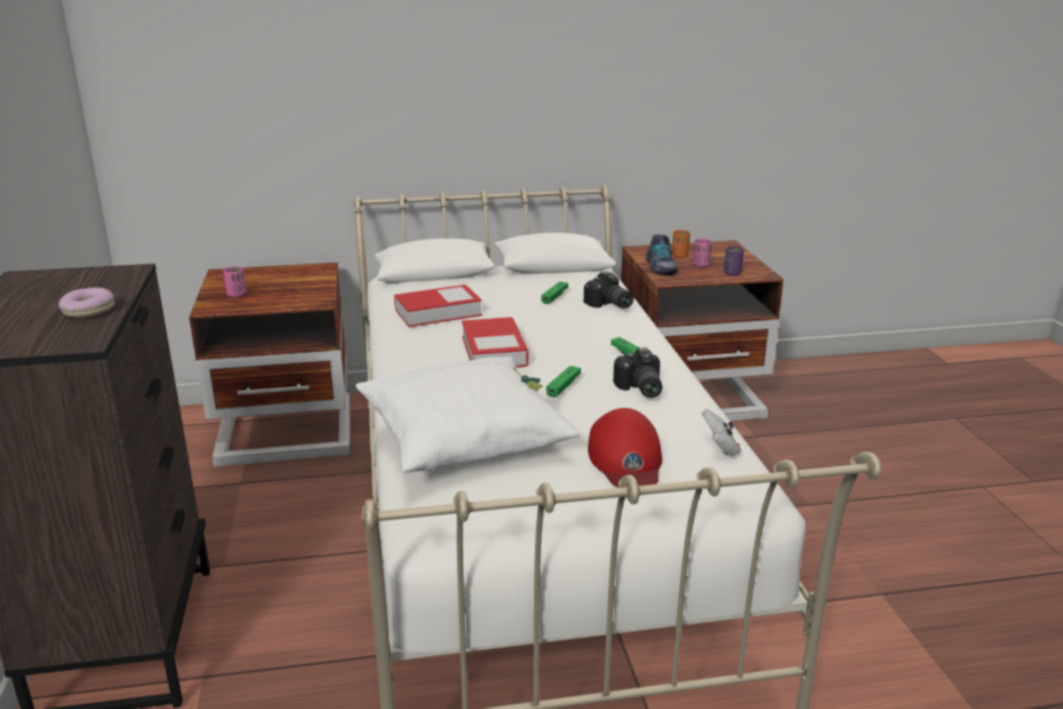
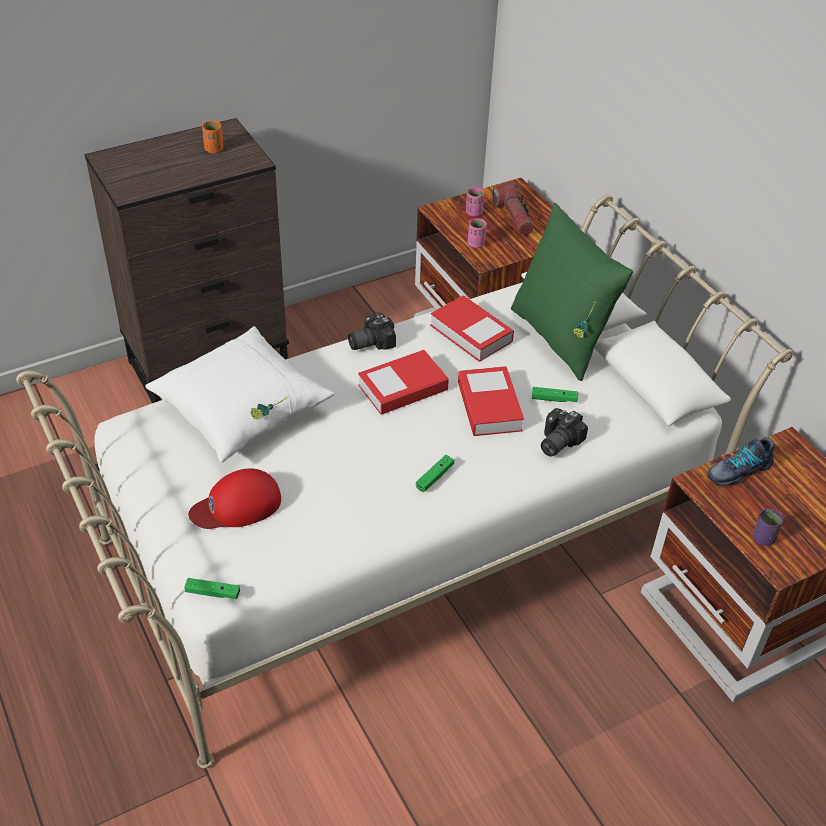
camera: 70 degrees right, 20 degrees up
(88, 311) = (177, 175): donut -> none
(266, 281) = (513, 216): none -> flashlight
(476, 283) = (559, 338): none -> green pillow
(547, 321) = (489, 406): none -> book
(563, 386) = (350, 445): green game controller -> green game controller (213, 593)
(639, 389) = (365, 494): camera -> camera (369, 342)
(680, 255) = (794, 482): orange cup -> orange cup (214, 149)
(701, 265) = (774, 506): pink cup -> pink cup (476, 244)
(720, 447) = (277, 562): white game controller -> none

